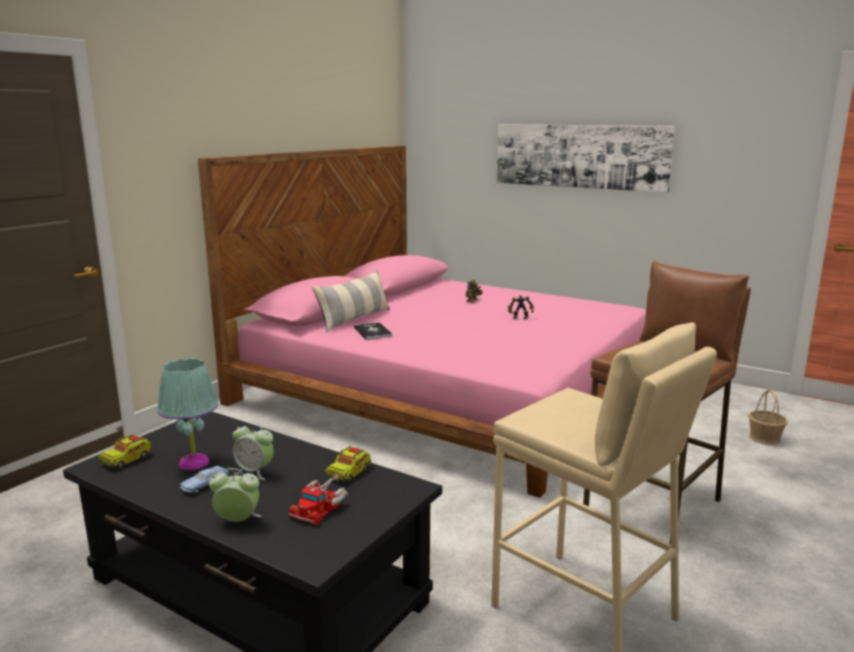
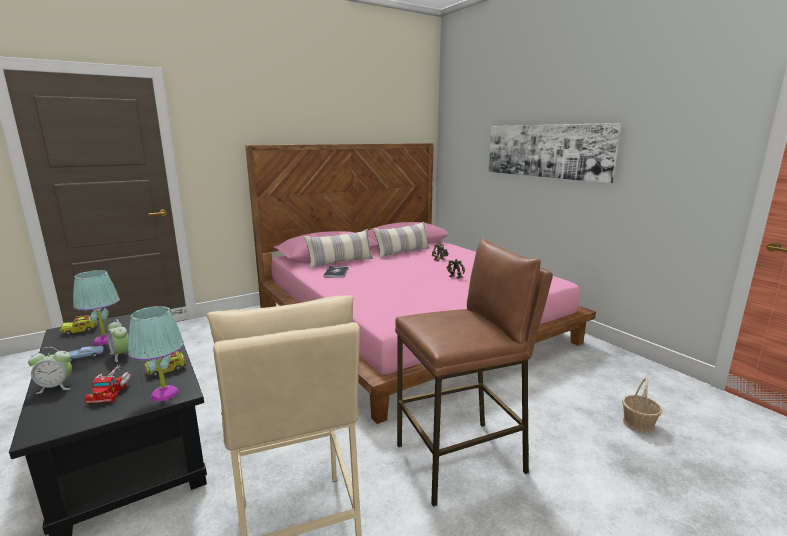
camera: 25 degrees right, 0 degrees up
(238, 521) = (56, 387): alarm clock -> alarm clock turned 135 degrees clockwise
(321, 507) = (110, 390): toy truck -> toy truck turned 60 degrees counterclockwise
(395, 494) = (164, 394): none -> turquoise table lamp
(413, 297) = (403, 252): none -> pillow

